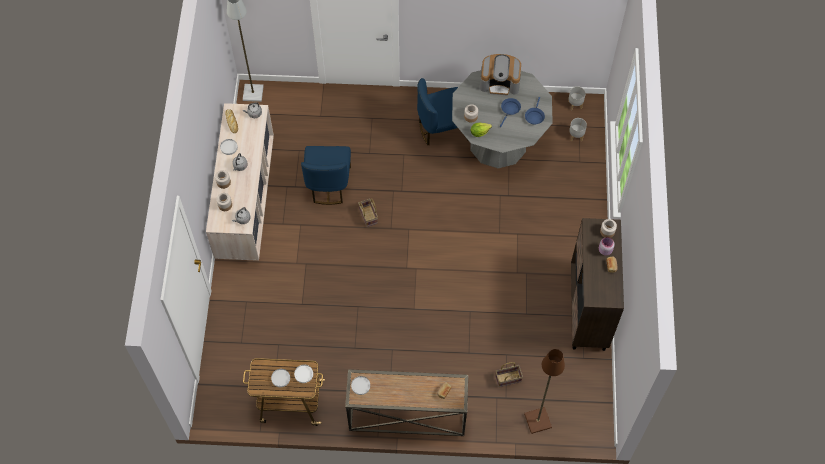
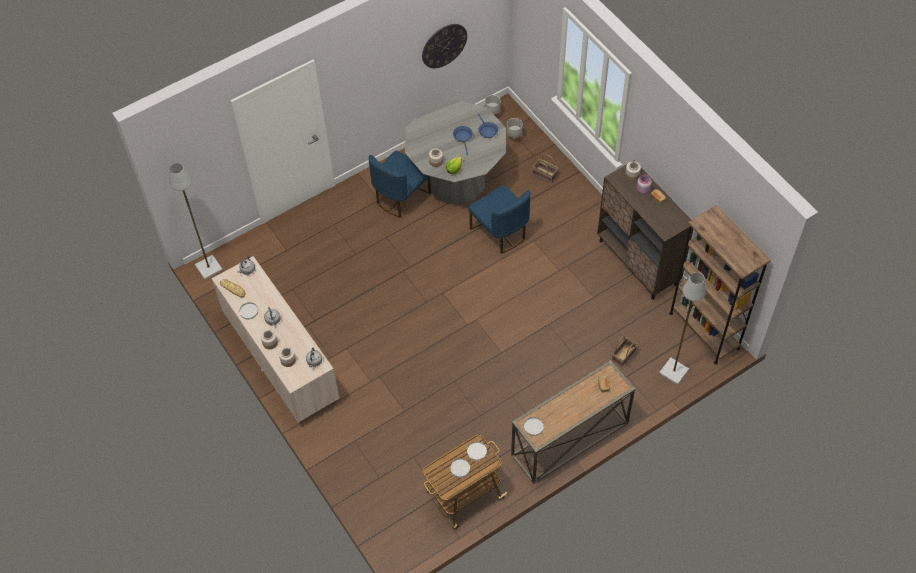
camera: 35 degrees left, 5 degrees down
(328, 184) = (343, 300): blue chair -> blue chair (500, 232)
(369, 216) = (400, 304): basket -> basket (545, 175)
(500, 82) = (436, 121): coffee machine -> none
(537, 420) = (673, 372): brown floor lamp -> grey floor lamp
(540, 21) = (444, 45): none -> wall clock
(593, 404) = (704, 330): none -> brown bookcase

